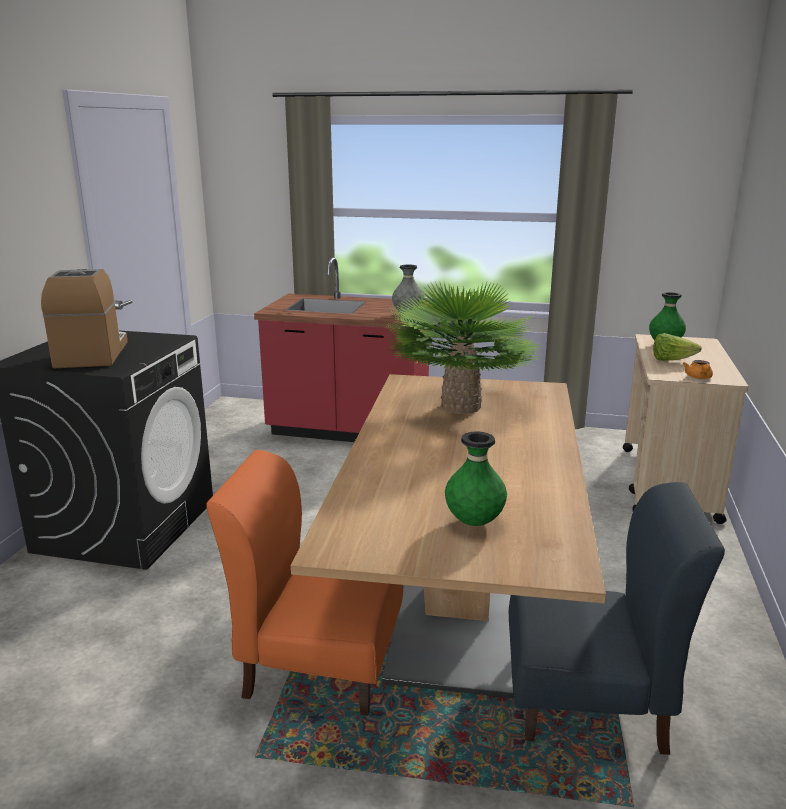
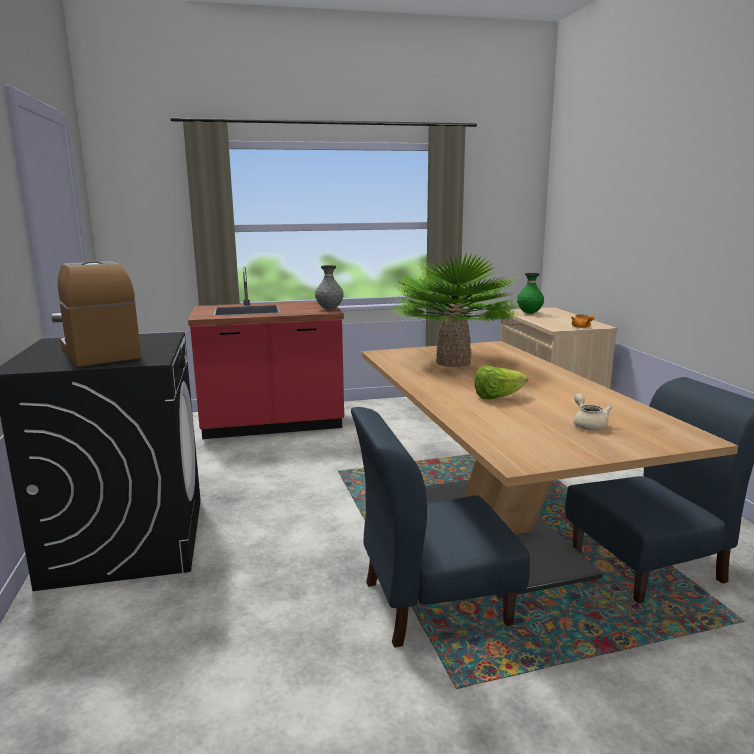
camera: 25 degrees left, 5 degrees down
(318, 666) = (433, 602): orange chair -> blue chair
(474, 522) = (588, 425): green vase -> beige teapot
(671, 360) = (549, 320): lettuce -> lettuce (497, 397)

